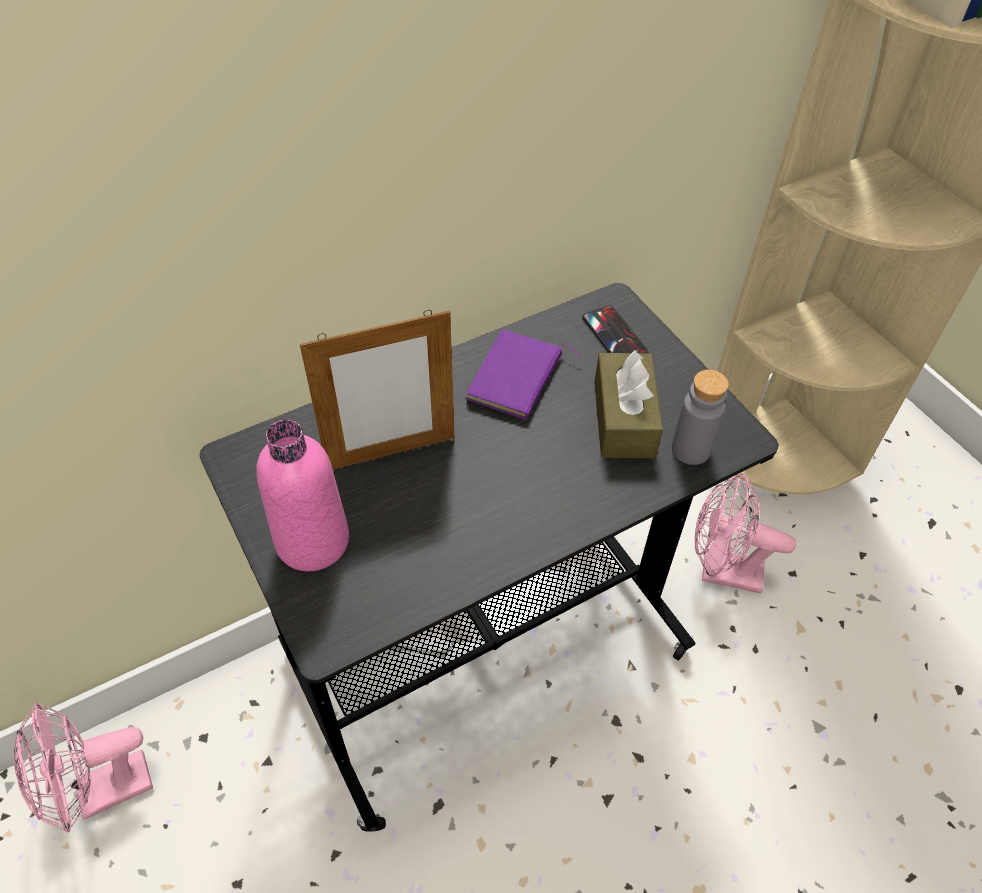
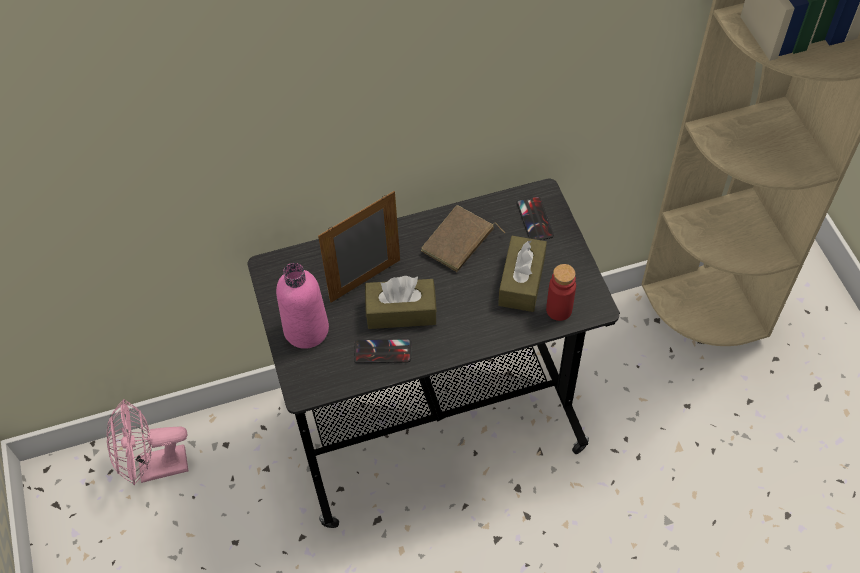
camera: 15 degrees right, 5 degrees up
(391, 453) = (365, 281): picture frame -> picture frame turned 150 degrees clockwise
(443, 554) = (382, 351): none -> phone
(457, 489) = (401, 311): none -> brown tissue box
(517, 379) = (459, 242): purple book -> brown book
(691, 449) = (559, 310): grey bottle -> red bottle
(721, 572) = (630, 395): pink fan -> none

